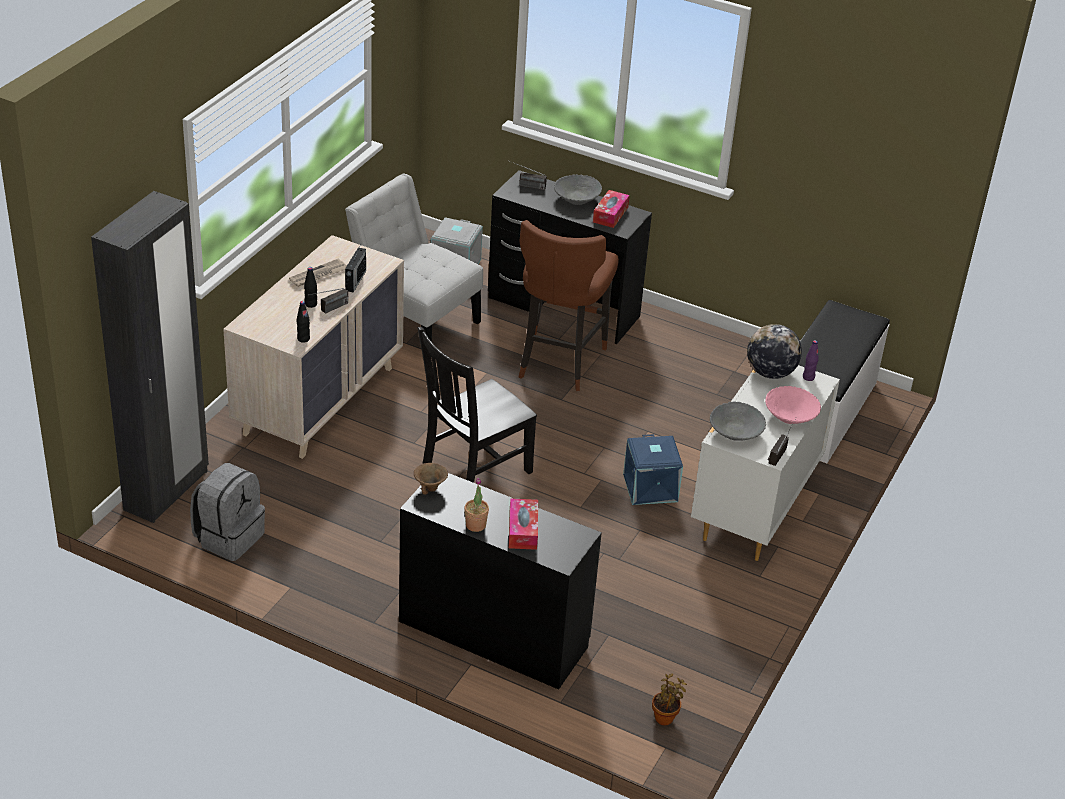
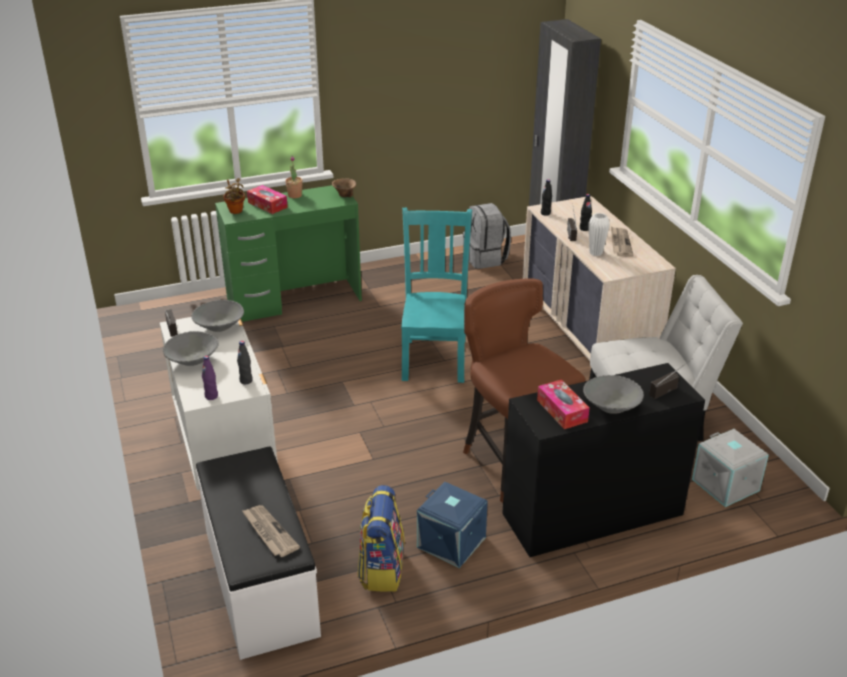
camera: 135 degrees right, 5 degrees down
(355, 281) = (596, 253): radio -> white vase
(473, 471) = (434, 358): black chair -> turquoise chair
(493, 633) = (294, 300): black desk -> green desk
(651, 488) = (315, 422): blue storage box -> blue storage box (450, 543)
(665, 717) = (154, 320): potted plant -> potted plant (236, 211)
(737, 368) = (381, 569): none -> backpack
(770, 373) = (246, 380): globe -> black bottle
(790, 416) = (192, 359): pink bowl -> grey bowl
(838, 327) = (269, 532): none -> newspaper

